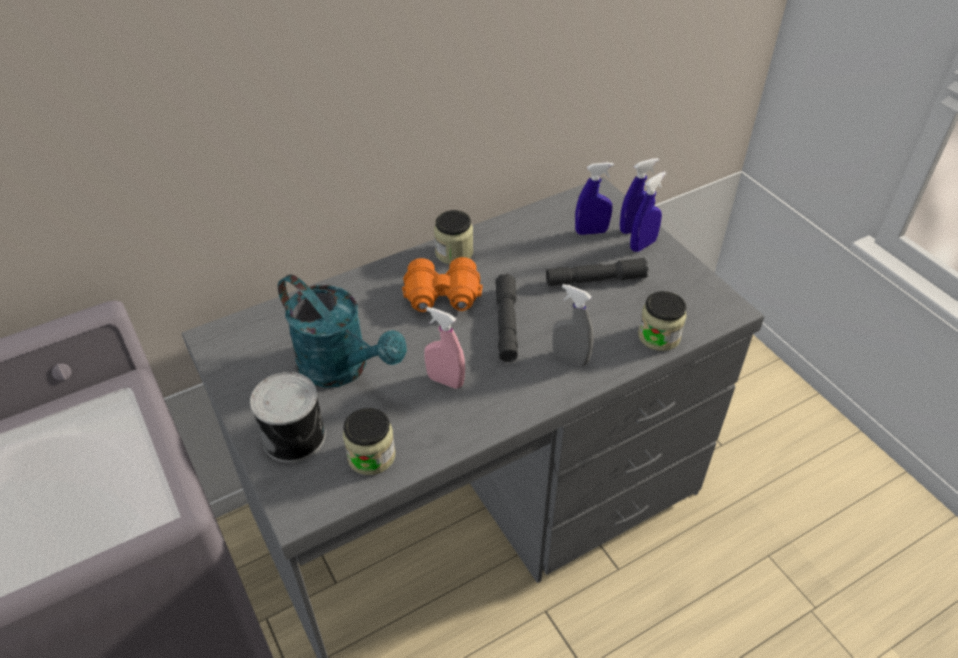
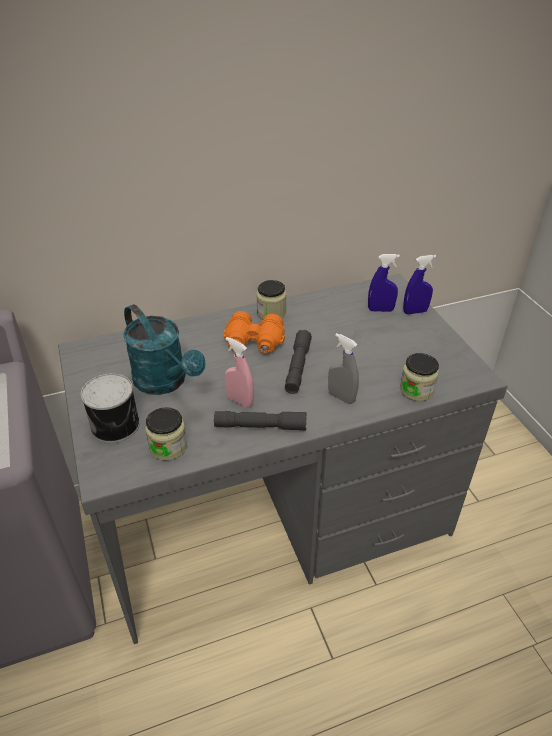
camera: 10 degrees right, 5 degrees down
(595, 280) = (375, 344): grey flashlight -> grey flashlight (260, 426)
(643, 245) = (419, 323): blue spray bottle -> none

